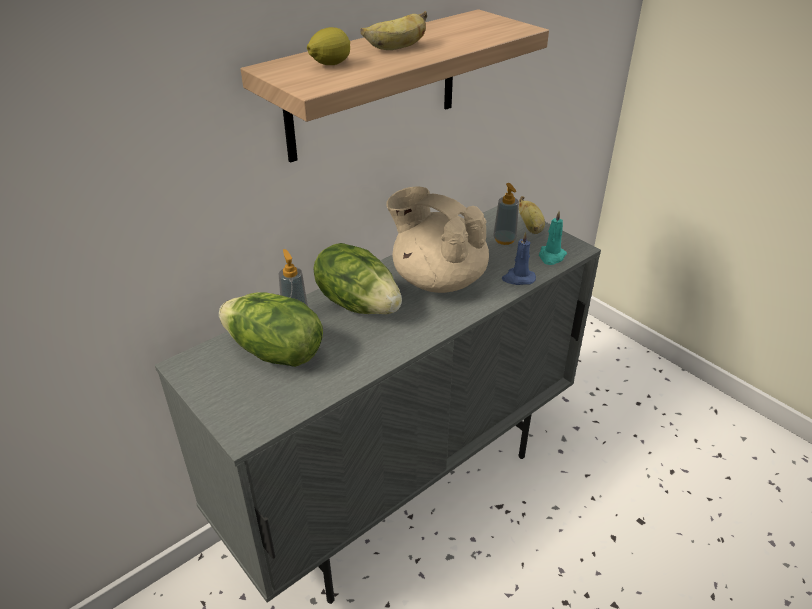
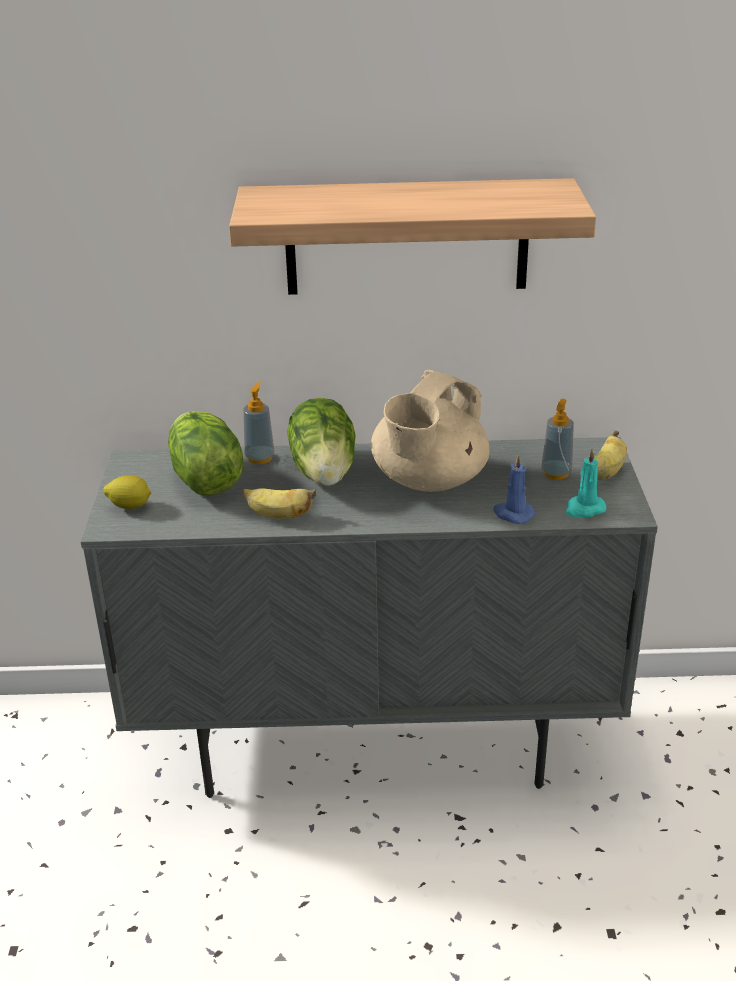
camera: 40 degrees right, 5 degrees down
(330, 64) = (309, 200): lemon -> lemon (130, 506)
(396, 48) = (396, 199): banana -> banana (278, 516)
(437, 279) = (428, 481): beige teapot -> beige teapot turned 135 degrees counterclockwise

